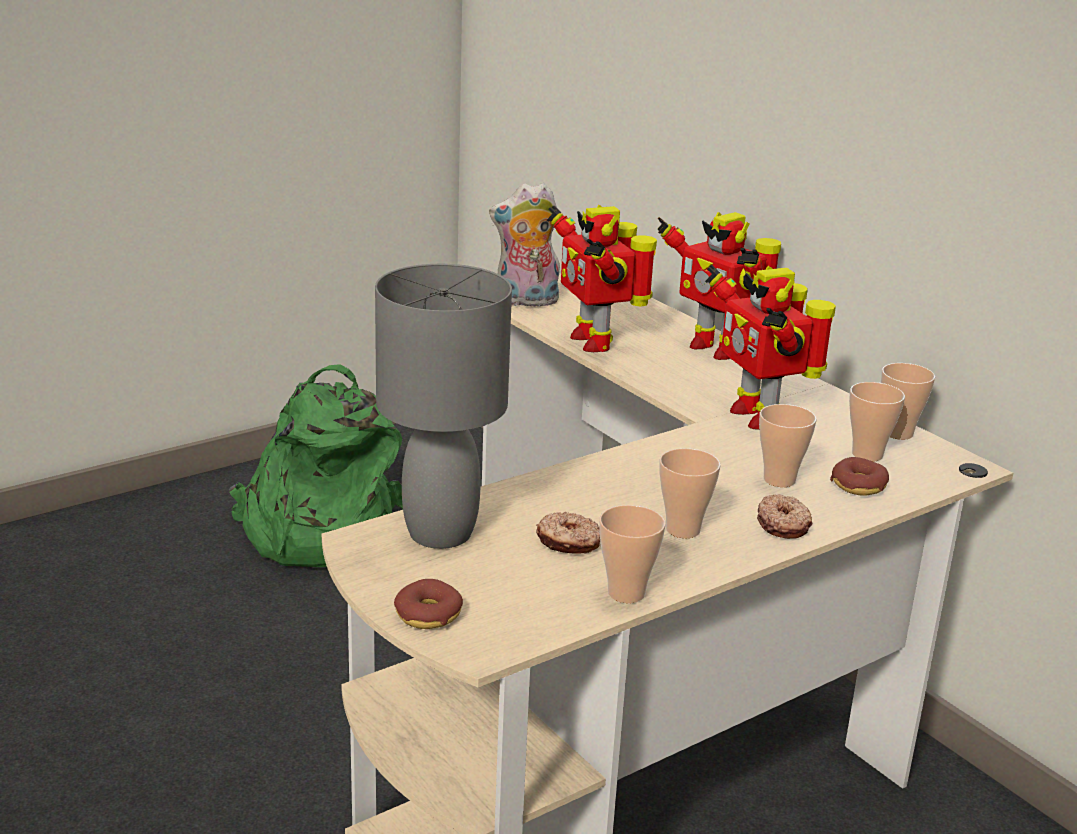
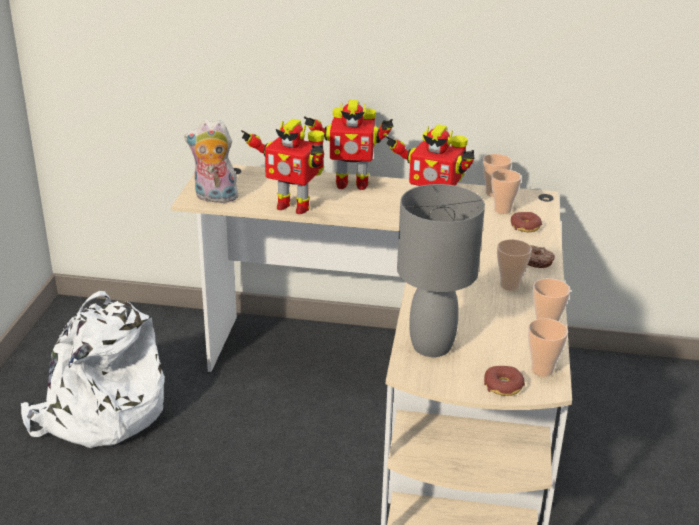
camera: 45 degrees left, 5 degrees up
(319, 532) = (100, 413): green backpack -> white backpack
(526, 301) = (214, 198): plush toy -> plush toy turned 60 degrees clockwise
(568, 543) = (484, 318): donut -> none
(779, 480) = (497, 240): cup -> cup (542, 370)

